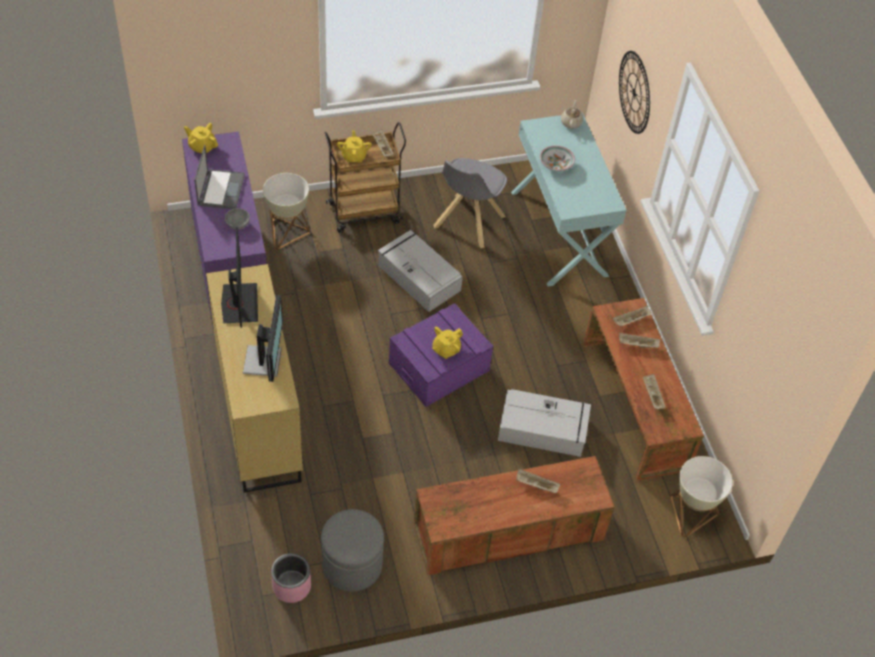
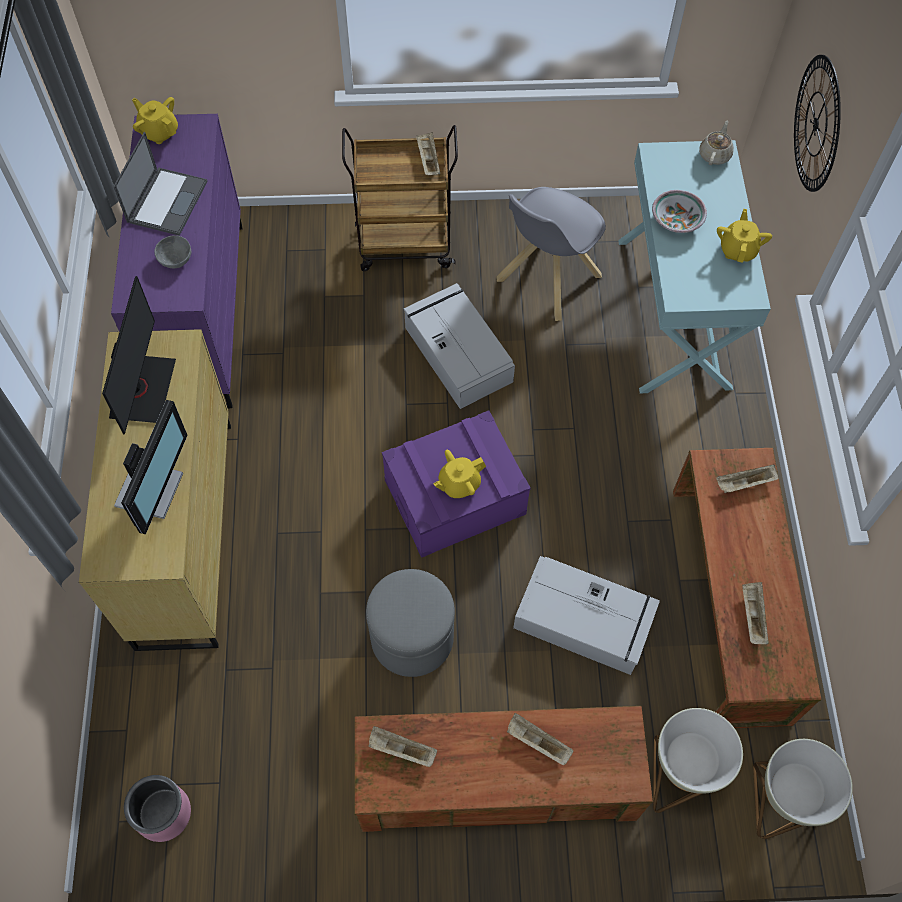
camera: 15 degrees right, 10 degrees up
(288, 233) = (293, 263): planter -> planter (678, 776)
(352, 564) = (257, 794): grey ottoman -> grey ottoman (412, 637)
(354, 156) = (384, 168): yellow teapot -> yellow teapot (738, 250)
(637, 345) = (746, 526): beige tray -> beige tray (401, 750)

